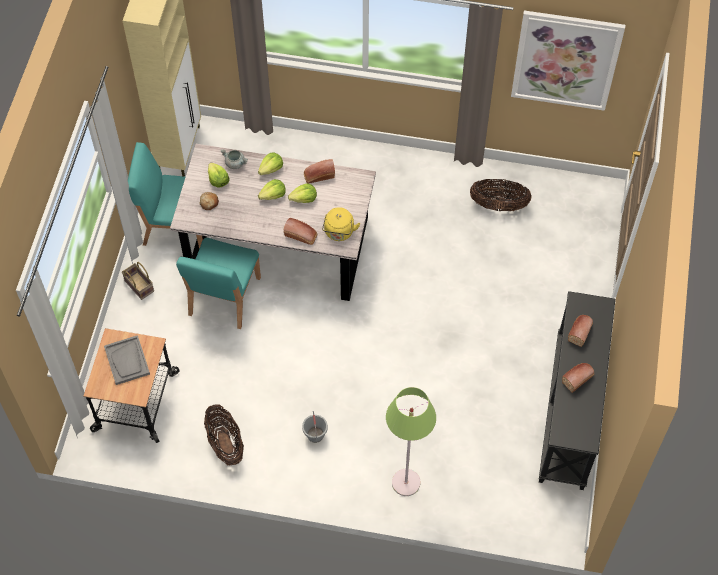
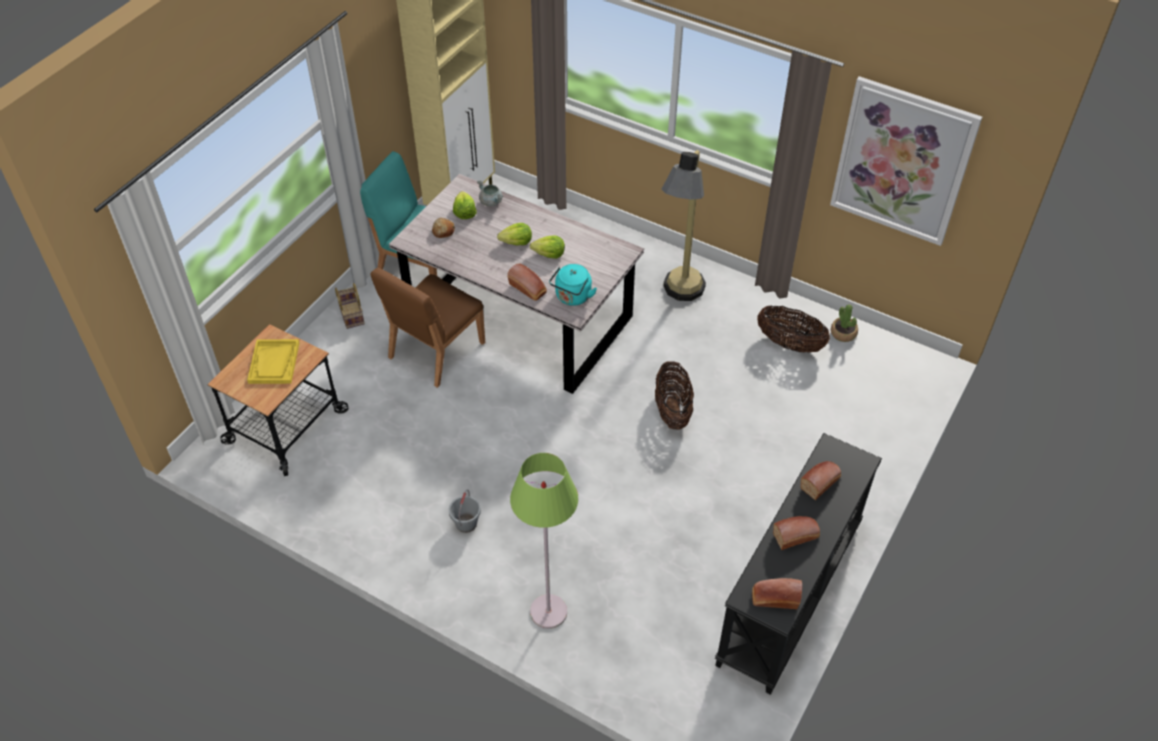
camera: 20 degrees right, 10 degrees down
(127, 361) = (274, 363): grey tray -> yellow tray
(224, 297) = (435, 350): turquoise chair -> brown chair
(225, 443) = (360, 501): basket -> basket (672, 410)
(271, 169) = (527, 217): lettuce -> none
(318, 176) = (577, 236): bread -> bread (774, 598)
(339, 233) = (572, 297): yellow kettle -> turquoise kettle
(398, 191) = (678, 299): none -> floor lamp
(536, 183) = (843, 333): none -> potted plant

